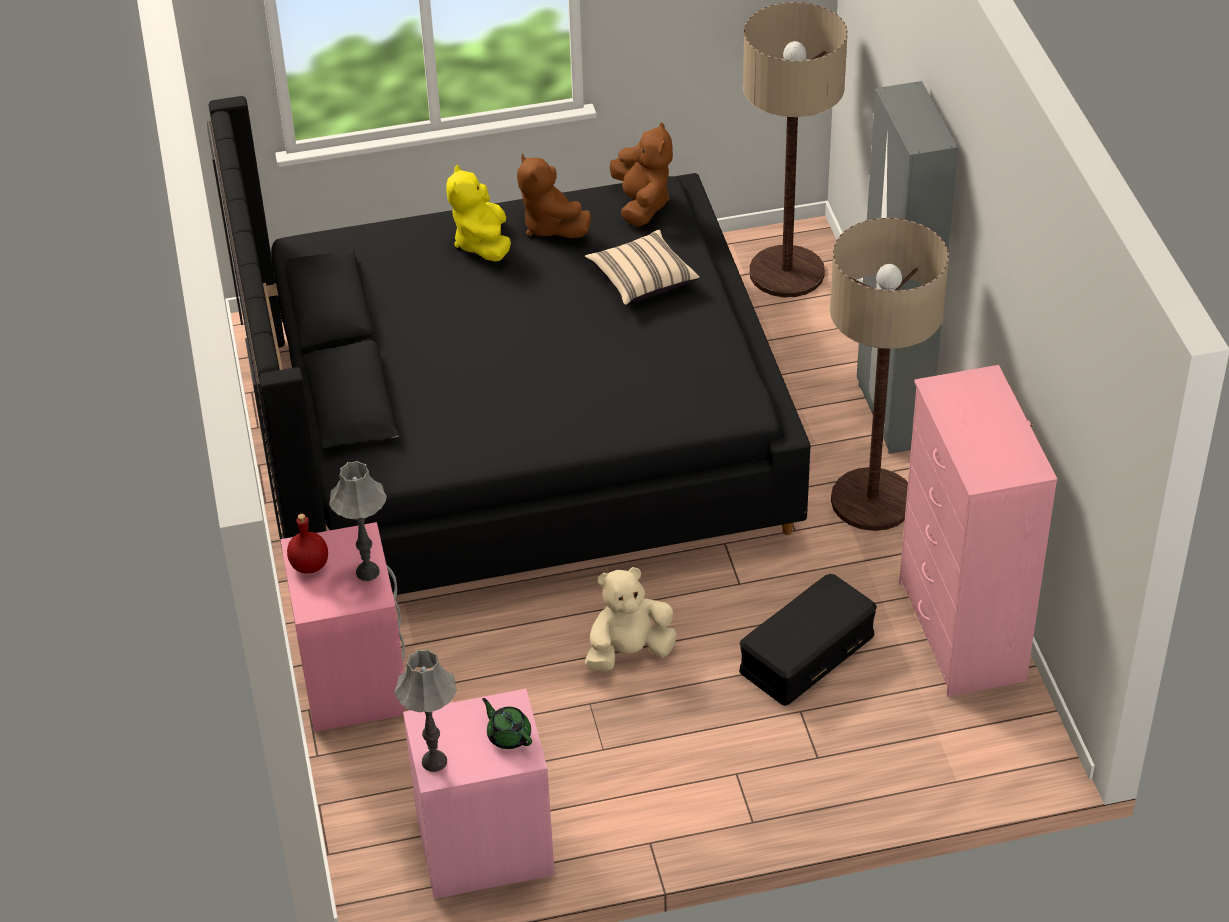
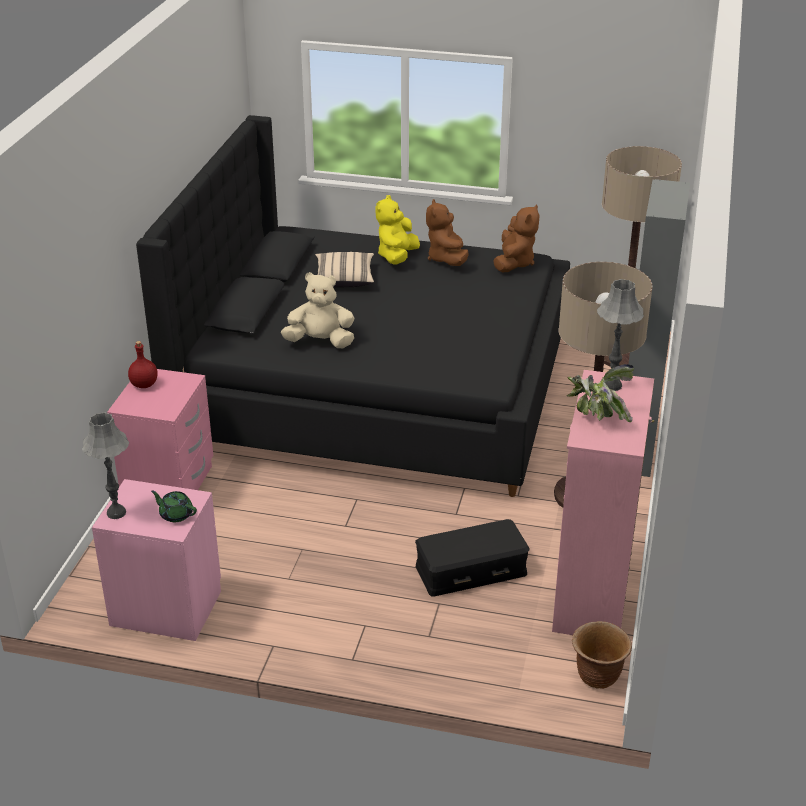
camera: 25 degrees right, 10 degrees down
(367, 572) = (174, 399): grey table lamp -> grey table lamp (612, 385)
(508, 735) = (176, 514): green teapot -> green teapot turned 45 degrees counterclockwise
(629, 652) = (351, 528): beige plush toy -> beige plush toy (320, 342)
(642, 280) = (481, 300): beige pillow -> beige pillow (344, 279)
(973, 442) = (596, 416): none -> potted plant
(1028, 731) = (597, 676): none -> brown planter

